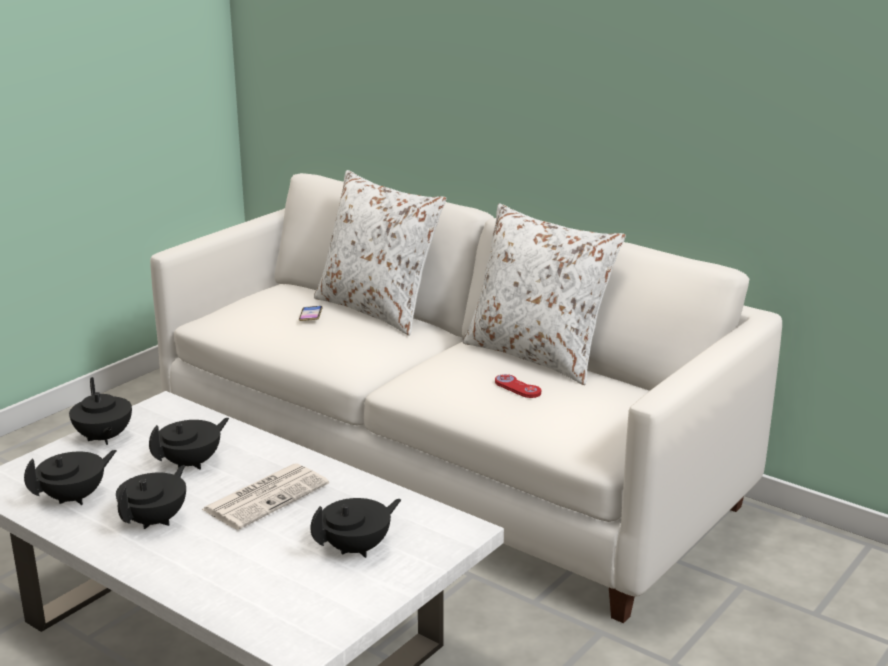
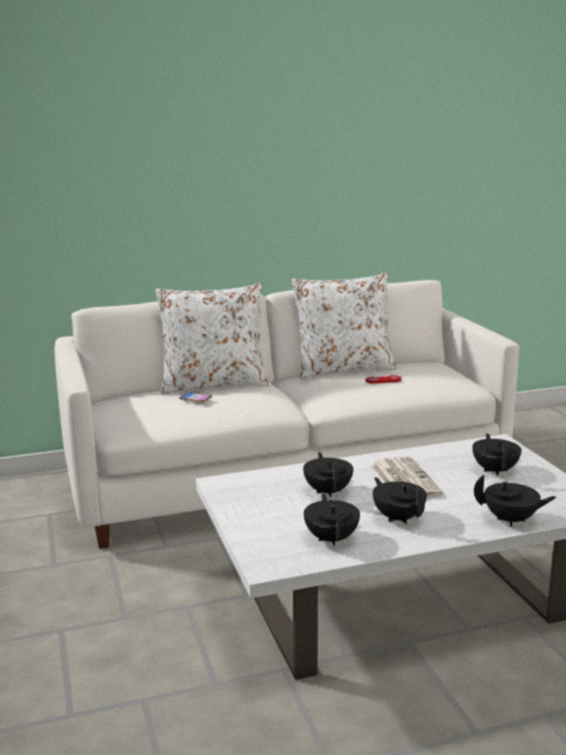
camera: 55 degrees left, 5 degrees down
(103, 438) = (246, 512): black teapot -> black teapot (511, 520)

